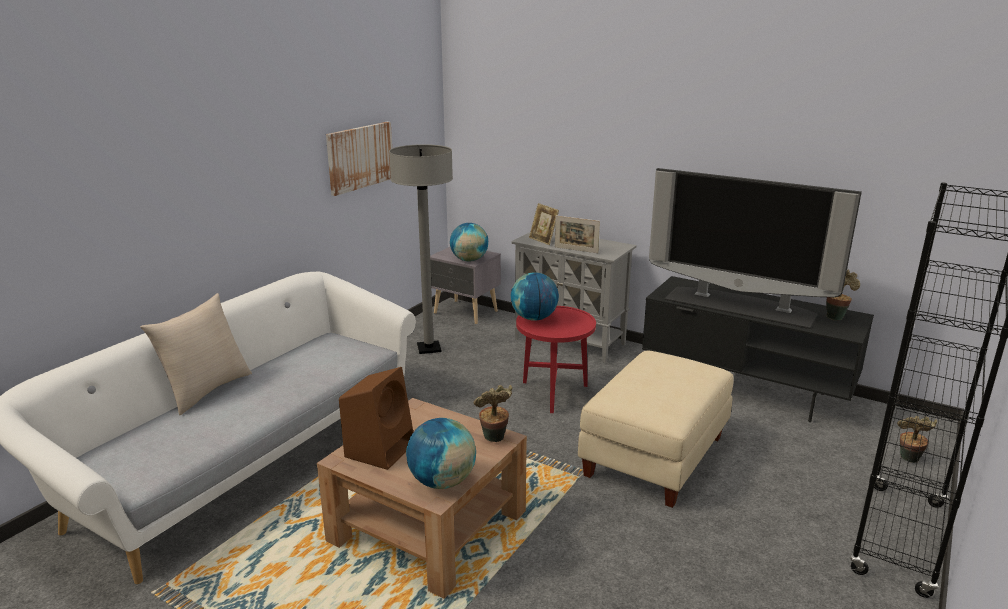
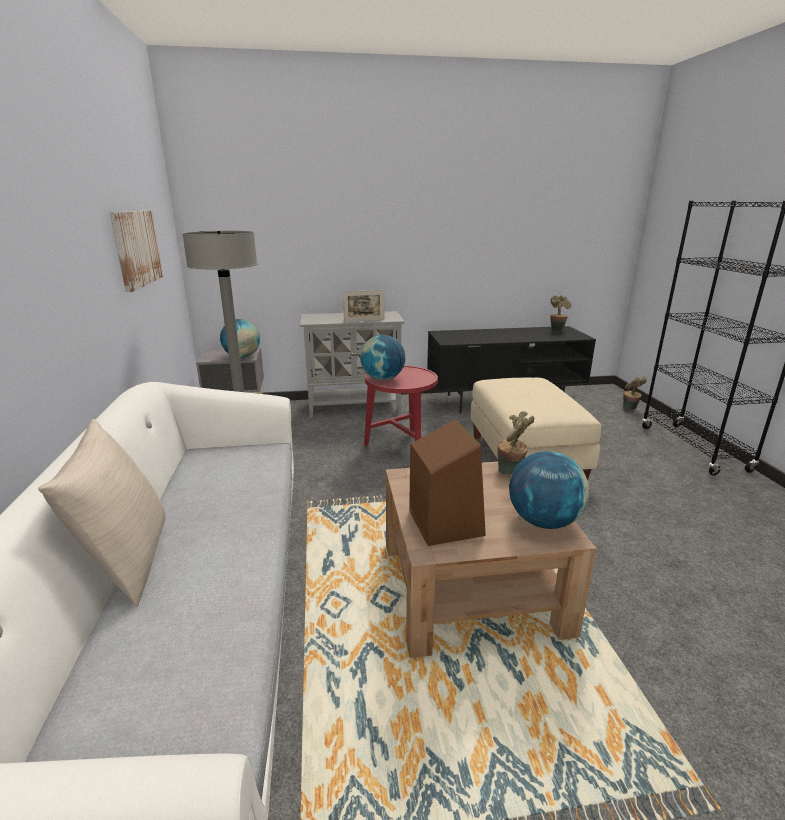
camera: 40 degrees left, 0 degrees up
(543, 240) = (325, 319): picture frame -> none
(740, 306) = (502, 337): television -> none

